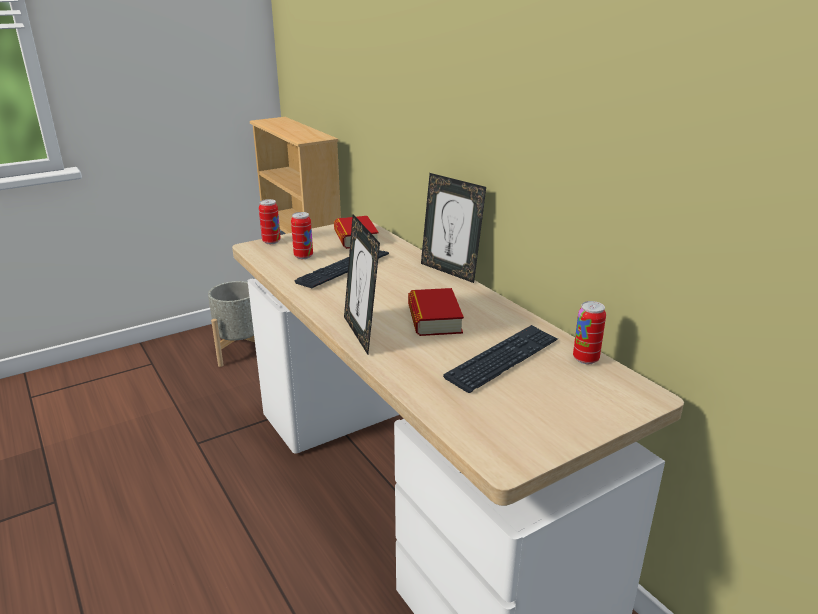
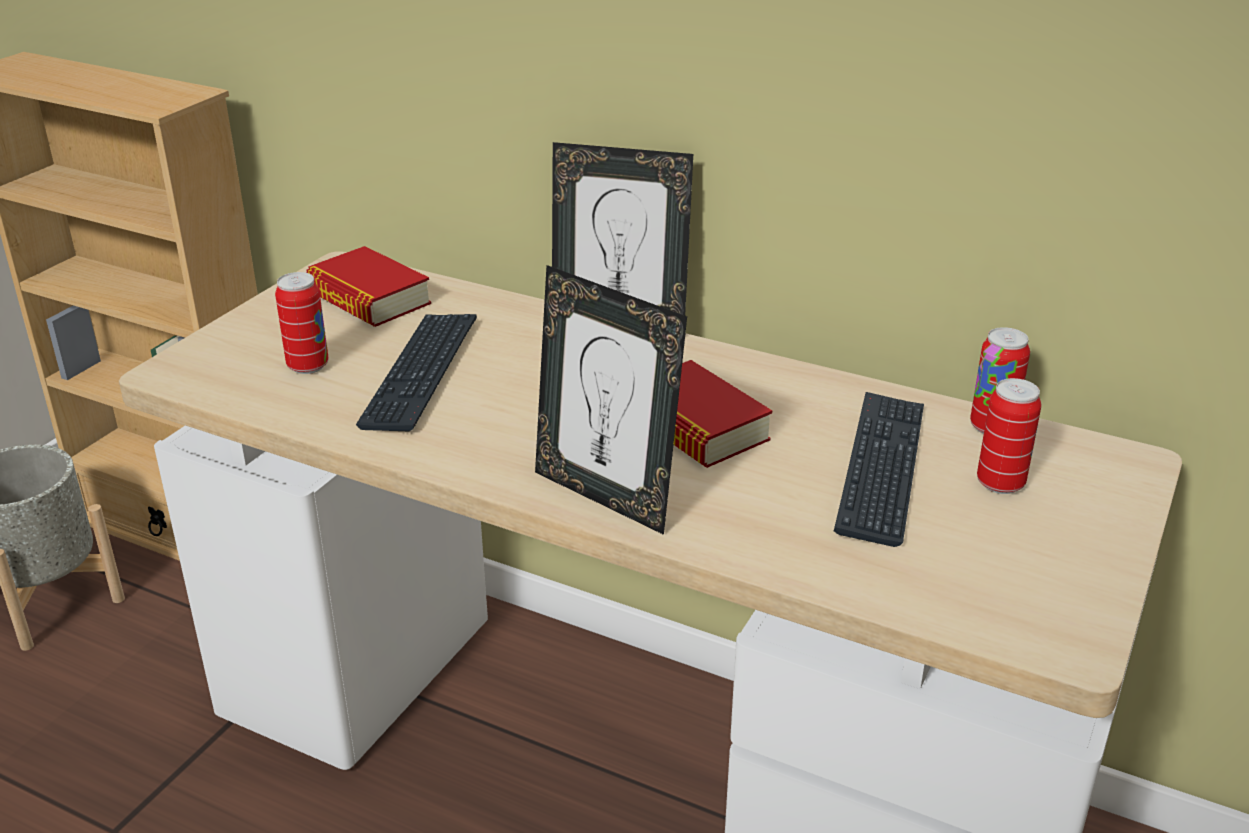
camera: 30 degrees left, 5 degrees up
(271, 241) = (199, 350): can -> can (1000, 483)

